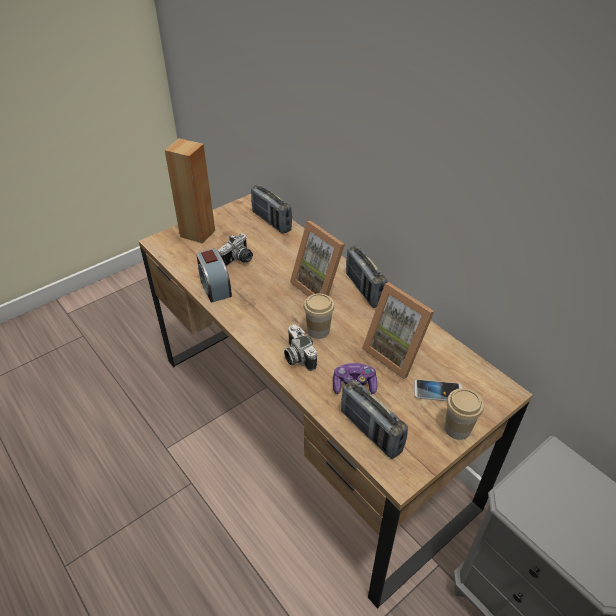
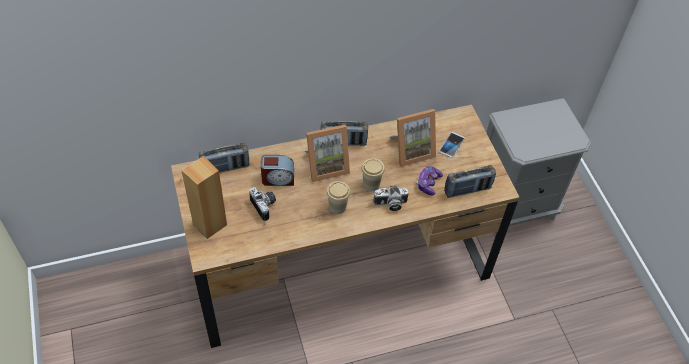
camera: 70 degrees left, 10 degrees up
(215, 287) = (291, 231): alarm clock -> alarm clock (278, 178)
(457, 428) = (481, 149): cup -> cup (337, 207)

